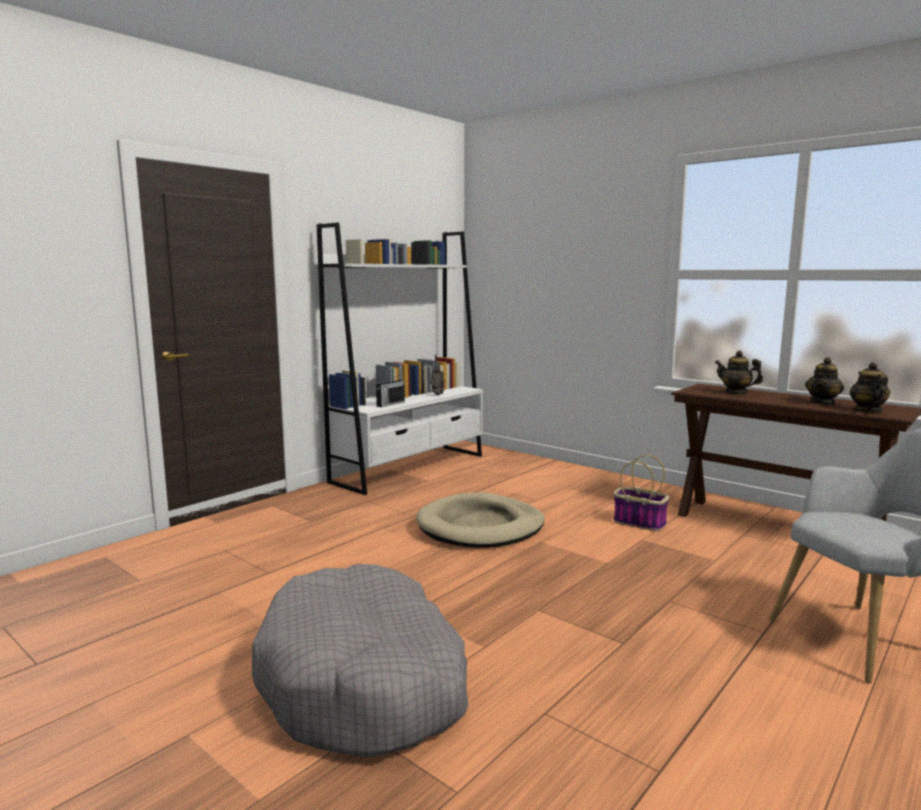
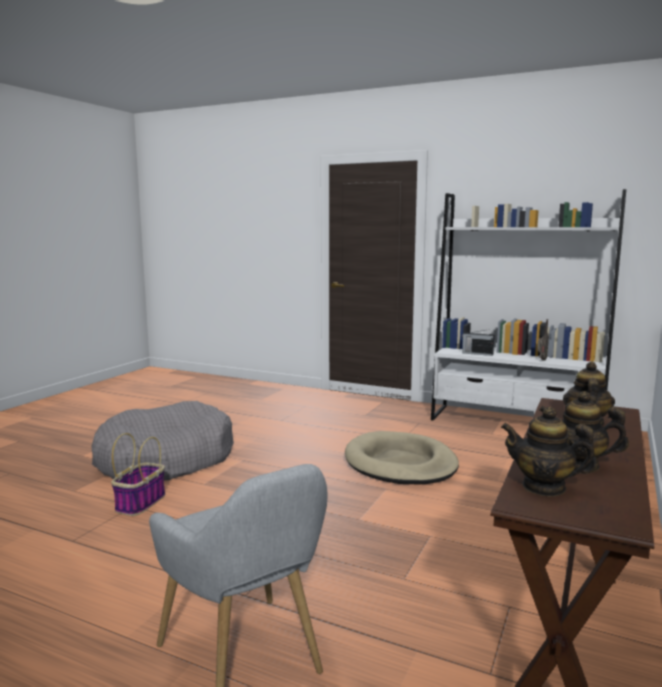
camera: 75 degrees right, 0 degrees up
(638, 522) = (480, 533): basket -> basket (141, 502)
(867, 410) = (544, 487): teapot -> teapot turned 150 degrees counterclockwise

